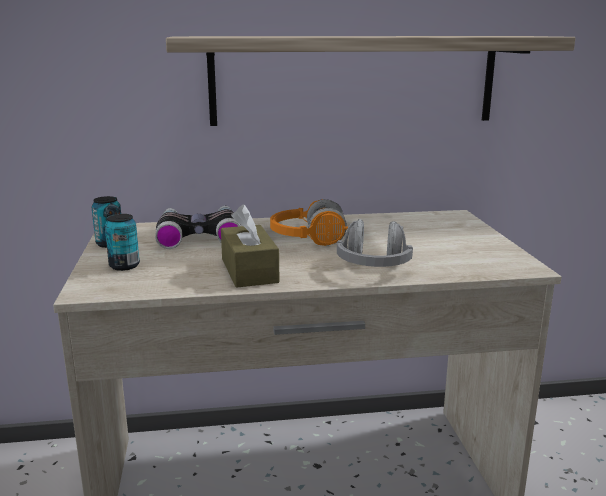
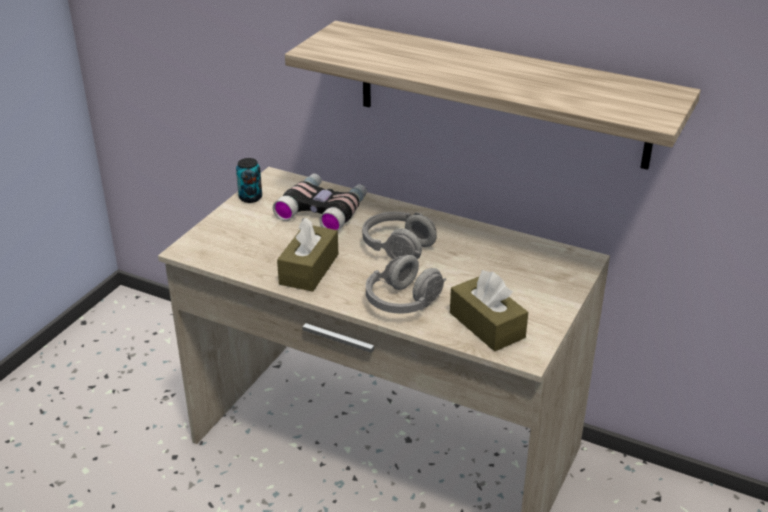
camera: 35 degrees right, 15 degrees up
(124, 266) = (234, 230): can -> none
(308, 240) = (398, 248): orange headphones -> grey headphones
(464, 261) = (487, 325): none -> brown tissue box

